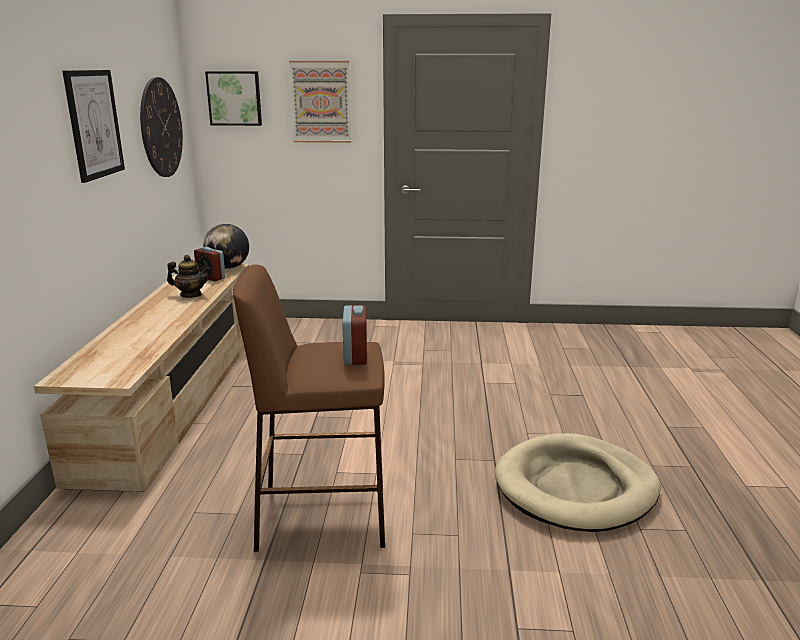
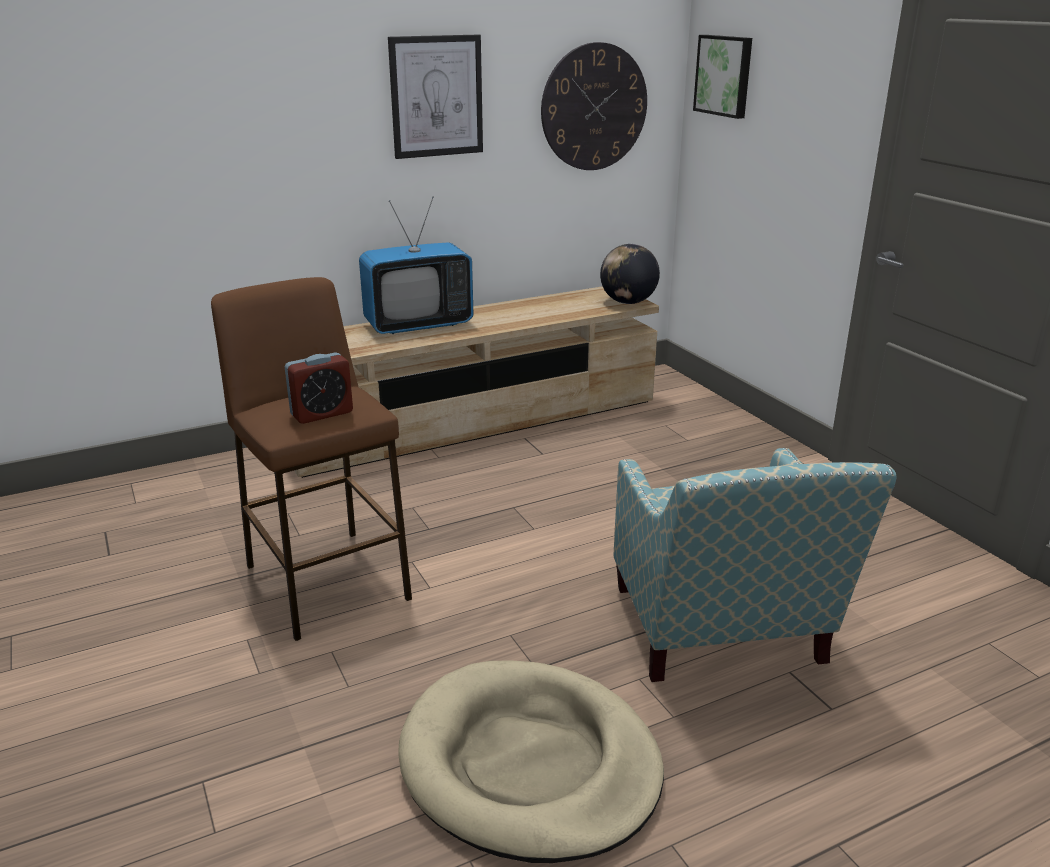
camera: 60 degrees right, 5 degrees up
(138, 326) = (418, 325): none -> television
(191, 295) = (523, 316): teapot -> none
(211, 278) = (585, 306): alarm clock -> none
(321, 102) = (810, 92): picture -> none
(511, 400) = (722, 637): none -> armchair

